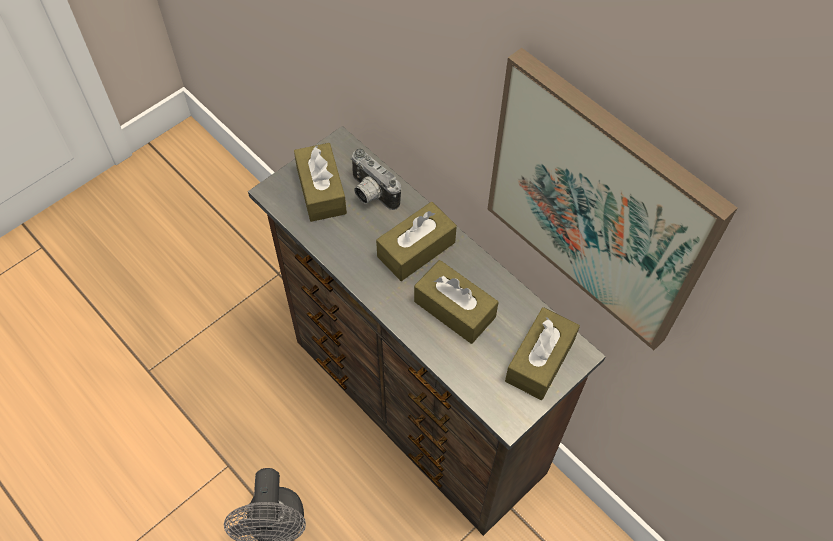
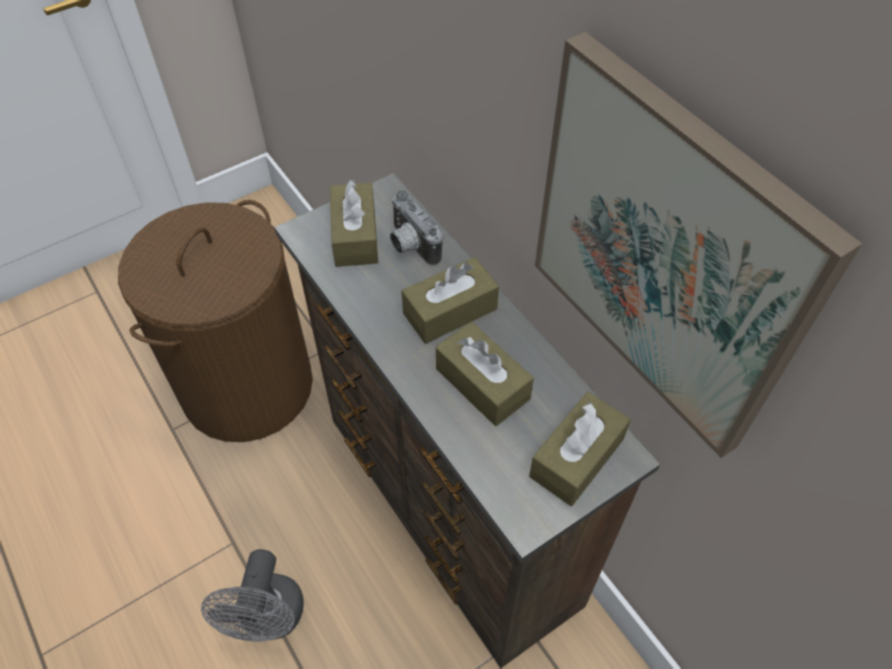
camera: 10 degrees right, 5 degrees down
(210, 319) = (247, 385): none -> brown laundry basket

